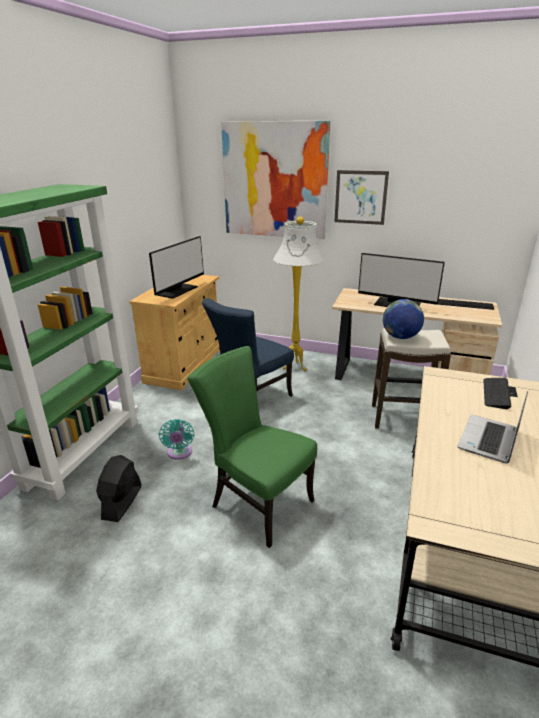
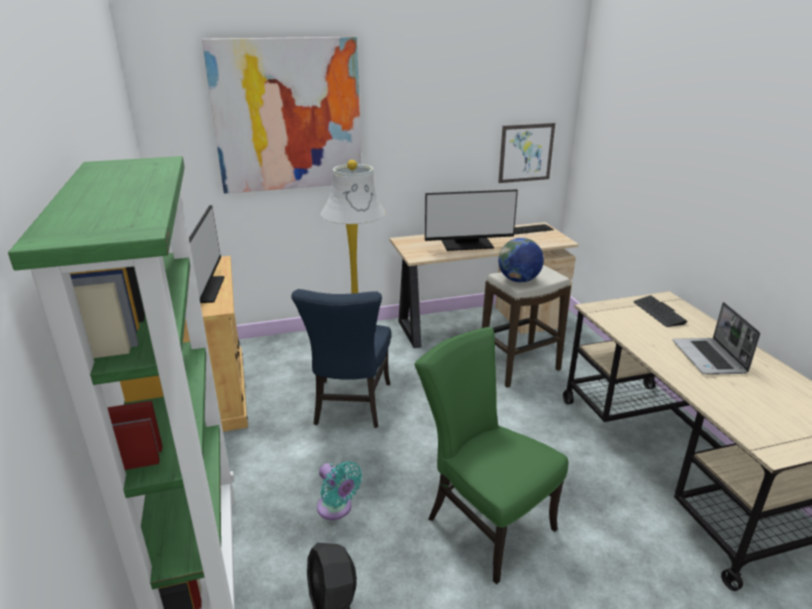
camera: 35 degrees left, 0 degrees up
(256, 502) = (483, 521): green chair -> green chair turned 45 degrees clockwise
(360, 197) = (400, 127): picture -> picture (526, 153)

